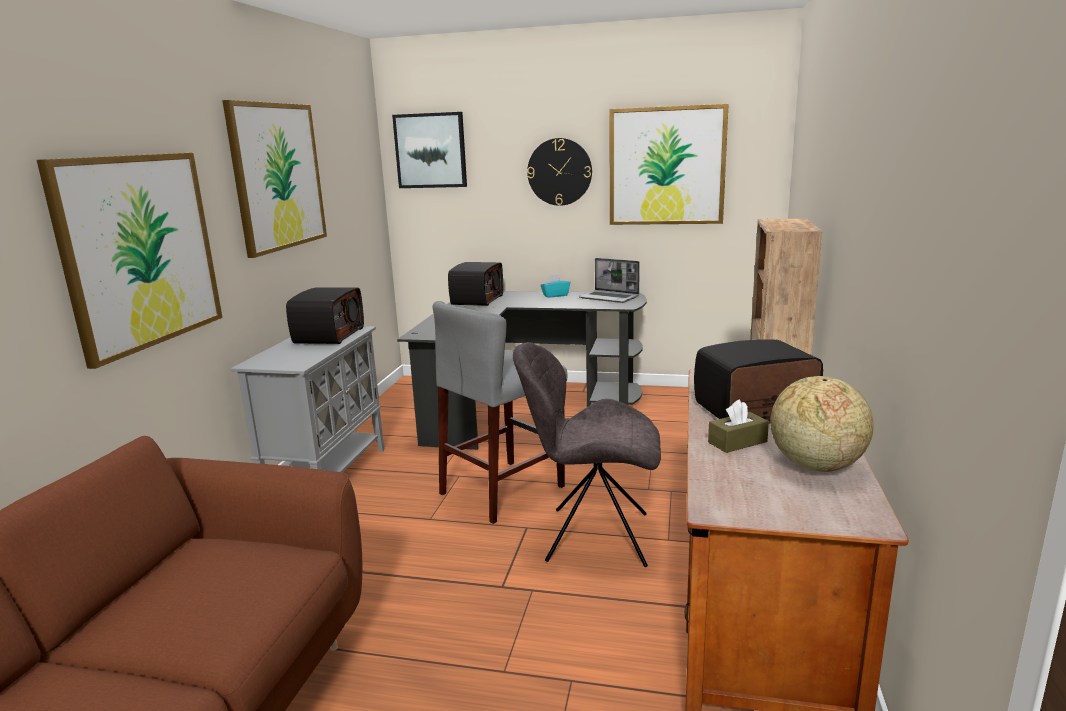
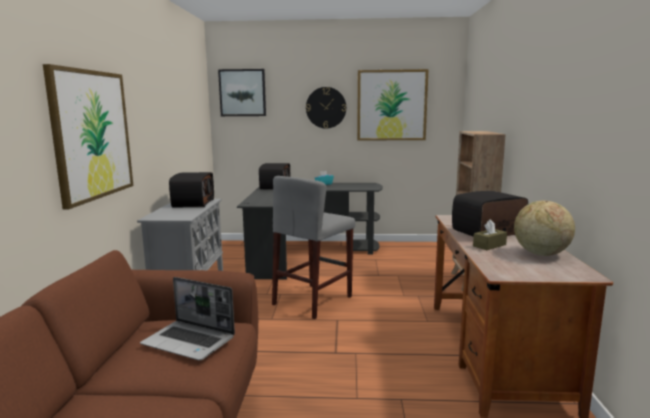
camera: 10 degrees left, 5 degrees down
(278, 176) = (160, 99): picture -> none
(593, 536) = (381, 322): grey chair -> none
(609, 297) = (359, 185): laptop -> laptop (190, 341)

